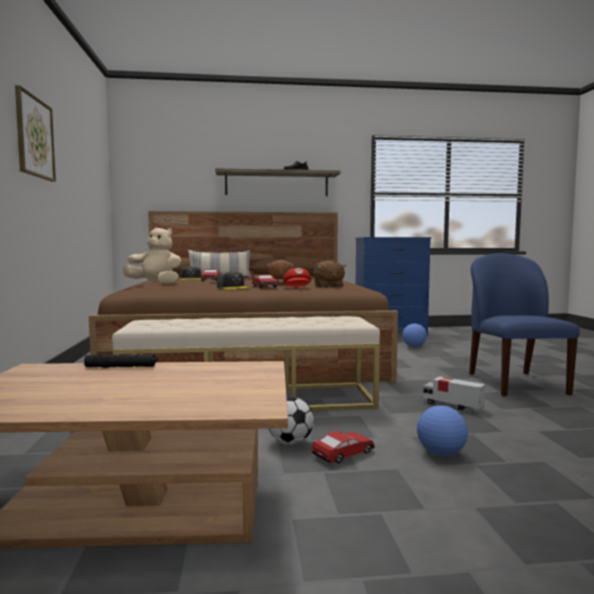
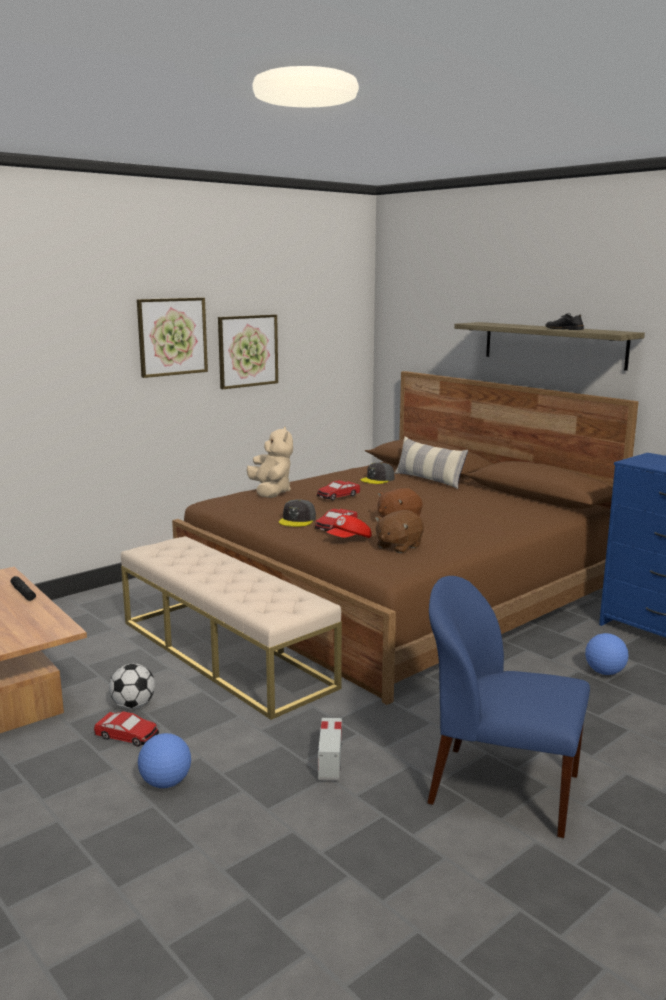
camera: 55 degrees right, 10 degrees up
(68, 172) = (247, 351): none -> picture
(515, 383) = (500, 788): blue chair -> blue chair turned 120 degrees counterclockwise

